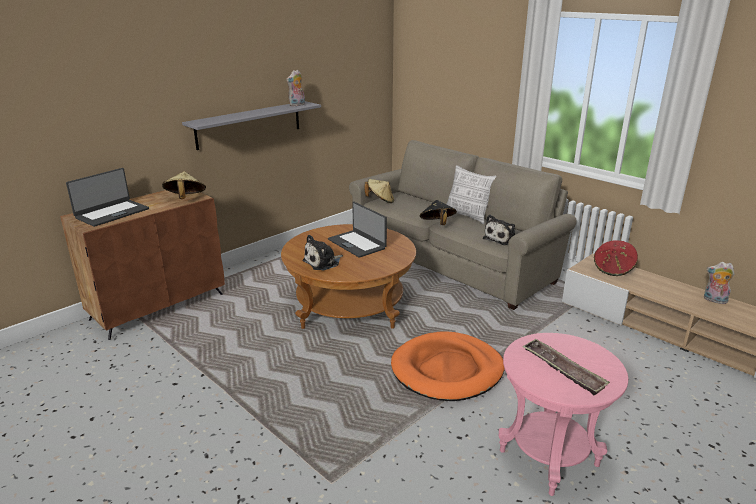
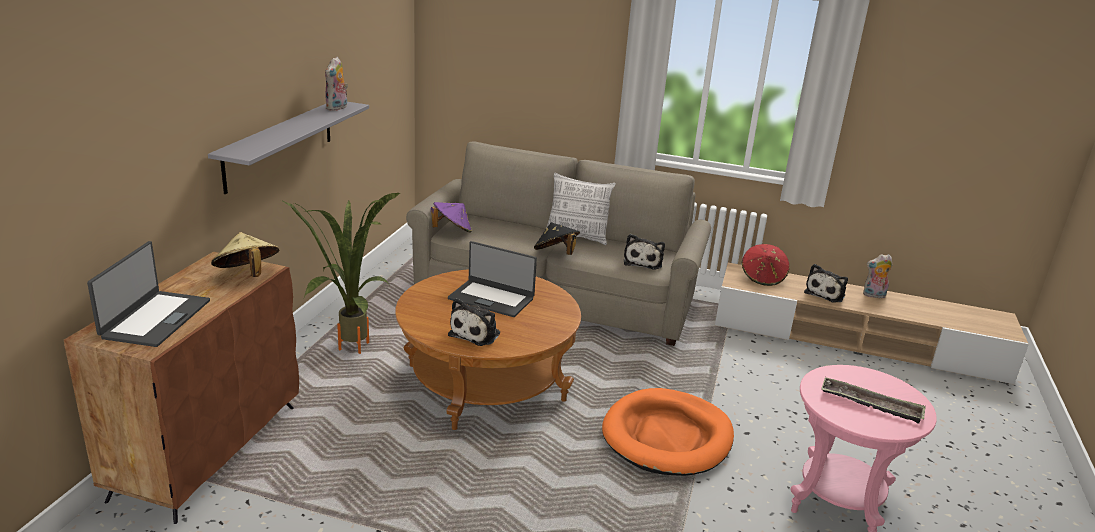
camera: 30 degrees left, 0 degrees up
(283, 269) = (347, 351): none -> potted plant
(380, 201) = (452, 231): beige hat -> purple hat
(663, 290) = (826, 293): none -> plush toy

